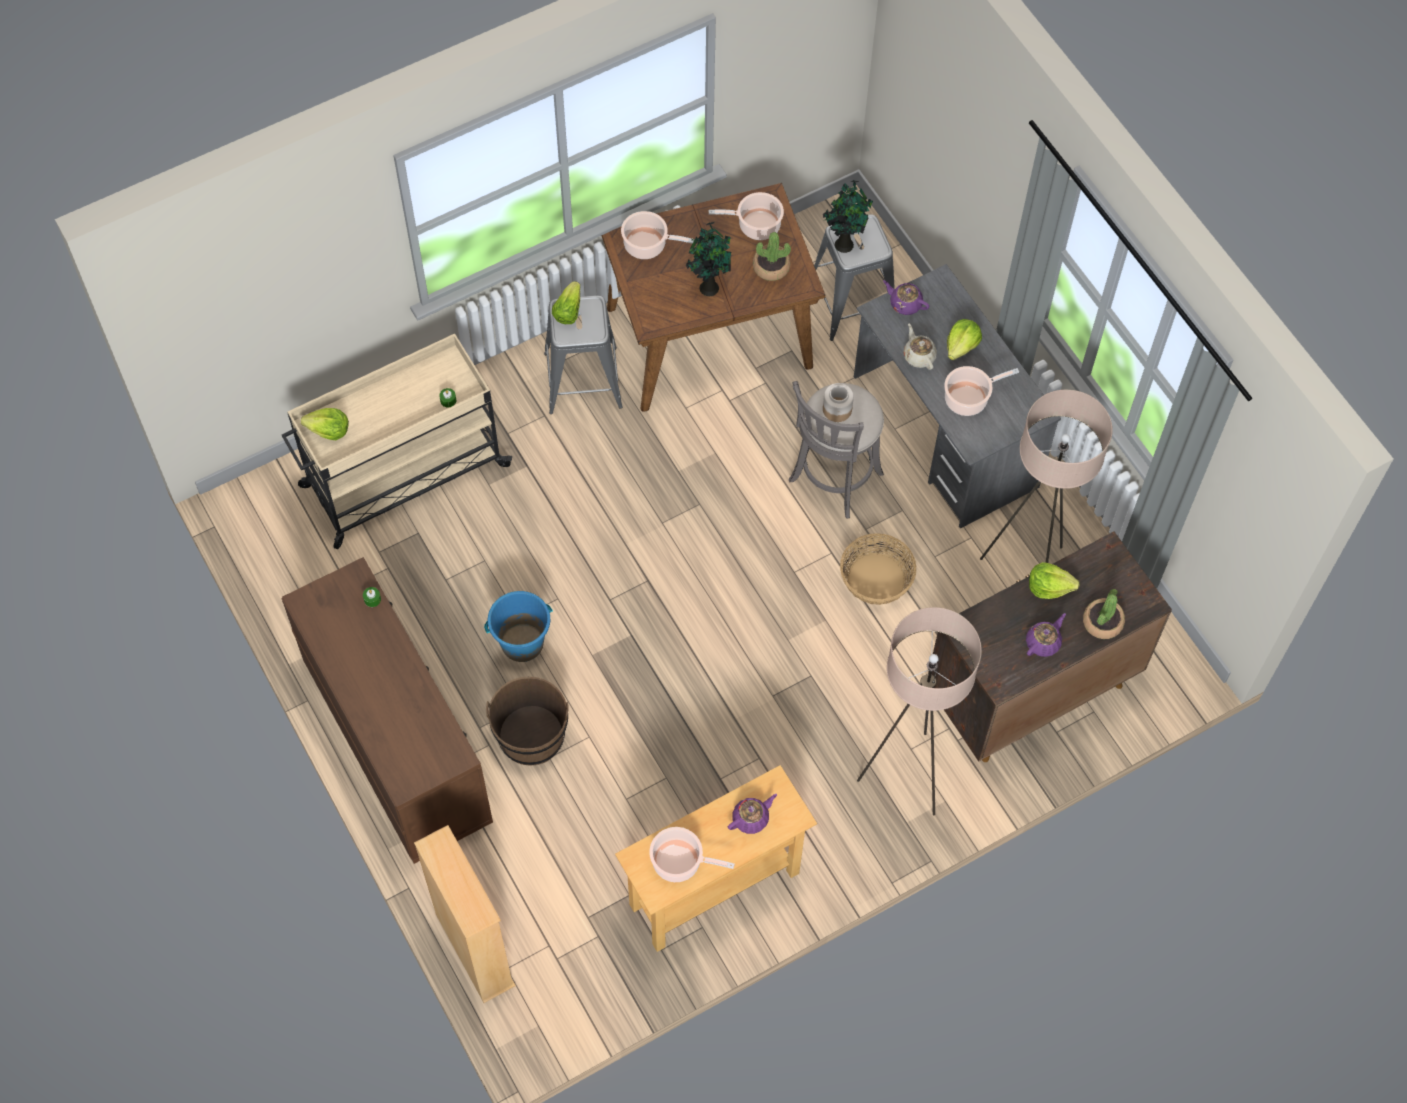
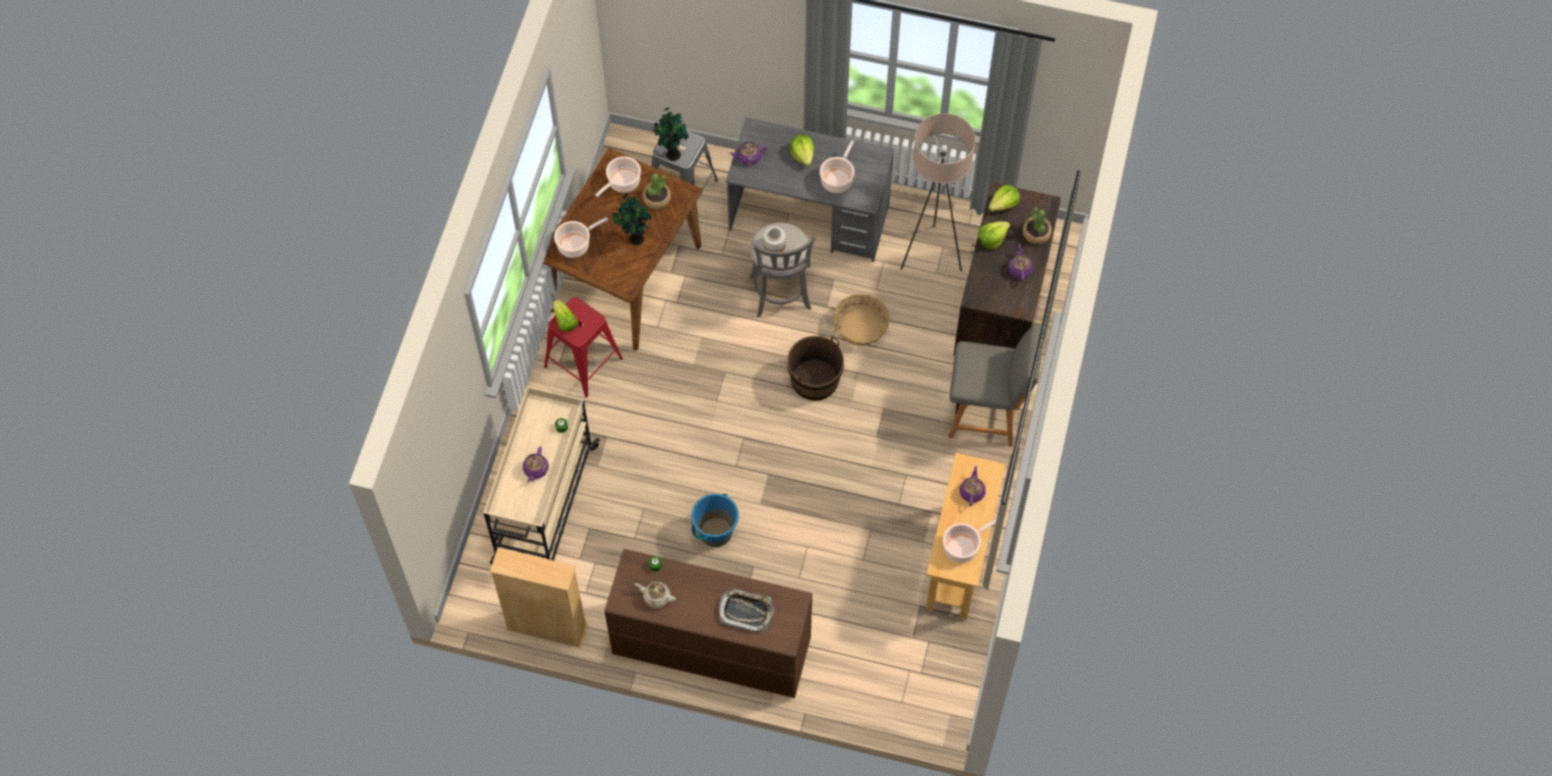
camera: 45 degrees left, 0 degrees up
(329, 431) = (514, 503): lettuce -> lettuce (1004, 204)
(382, 418) = (535, 469): none -> purple teapot
(401, 720) = (746, 611): none -> tray
(474, 950) = (875, 710): beige bookcase -> beige bookcase (547, 627)
(531, 736) = (777, 575): brown bucket -> brown bucket (815, 380)
(583, 380) = (583, 362): grey stool -> red stool
(906, 775) = (987, 414): beige floor lamp -> grey chair
(919, 356) = (787, 179): beige teapot -> beige teapot (656, 597)

